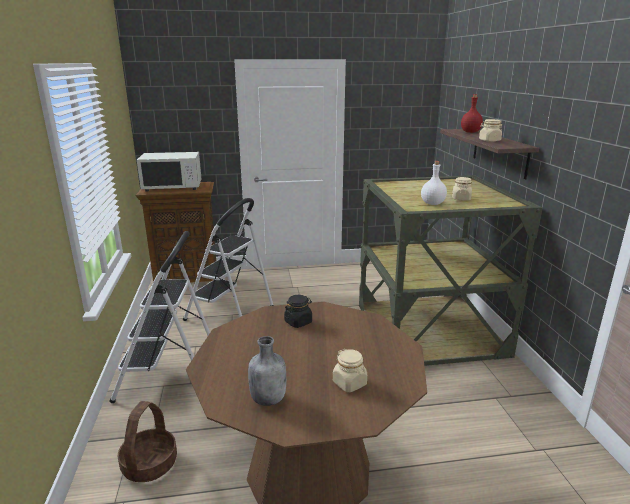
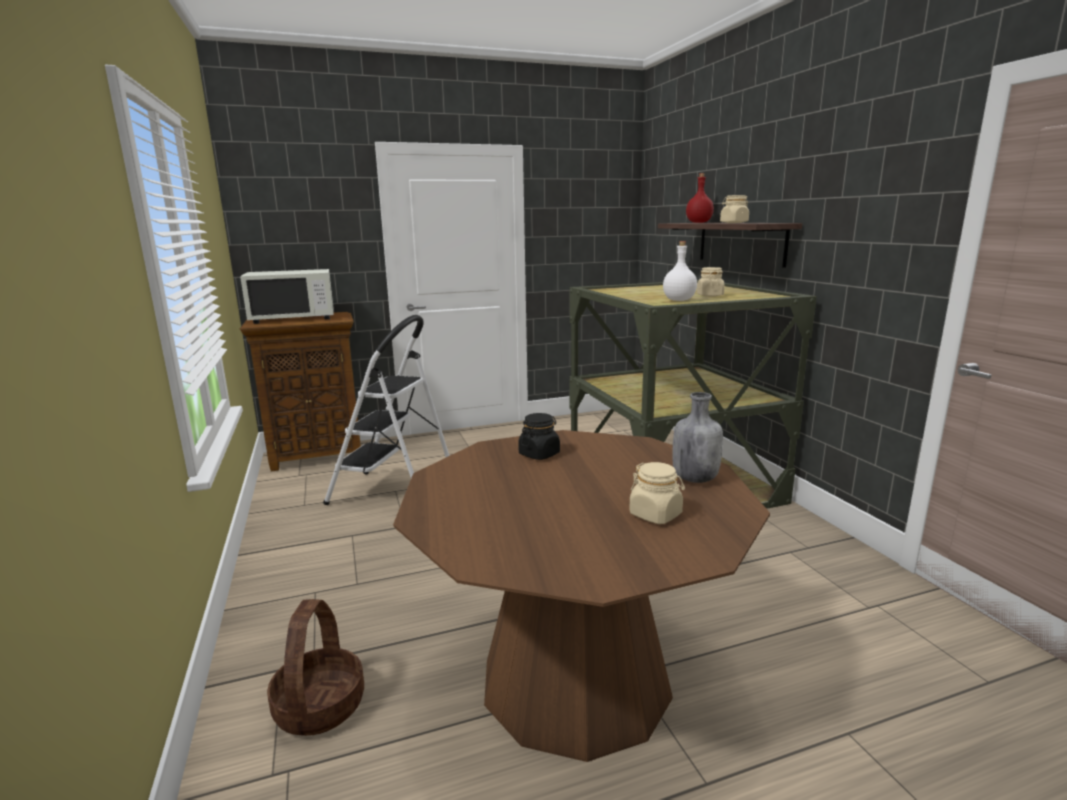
camera: 10 degrees left, 5 degrees down
(172, 380) = (327, 583): step ladder -> none
(268, 399) = (545, 546): grey bottle -> grey bottle (694, 478)

